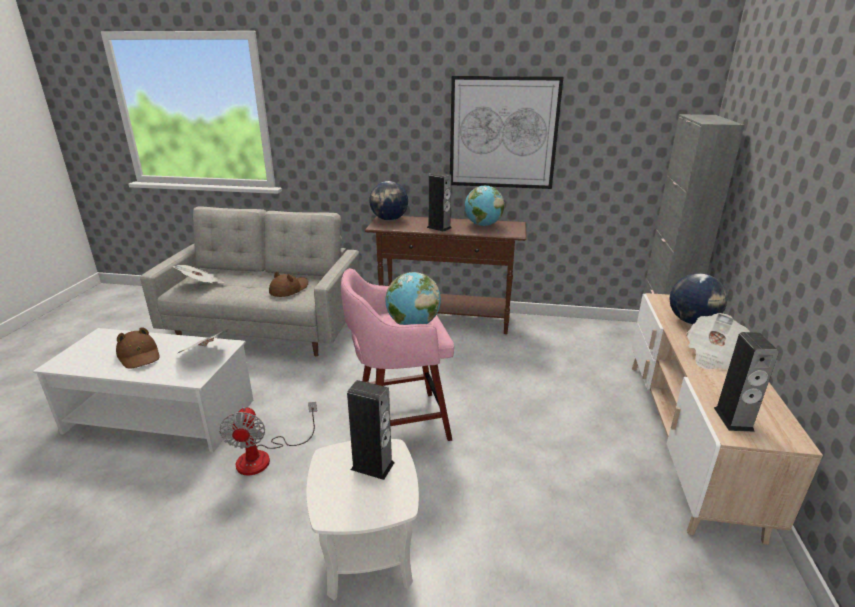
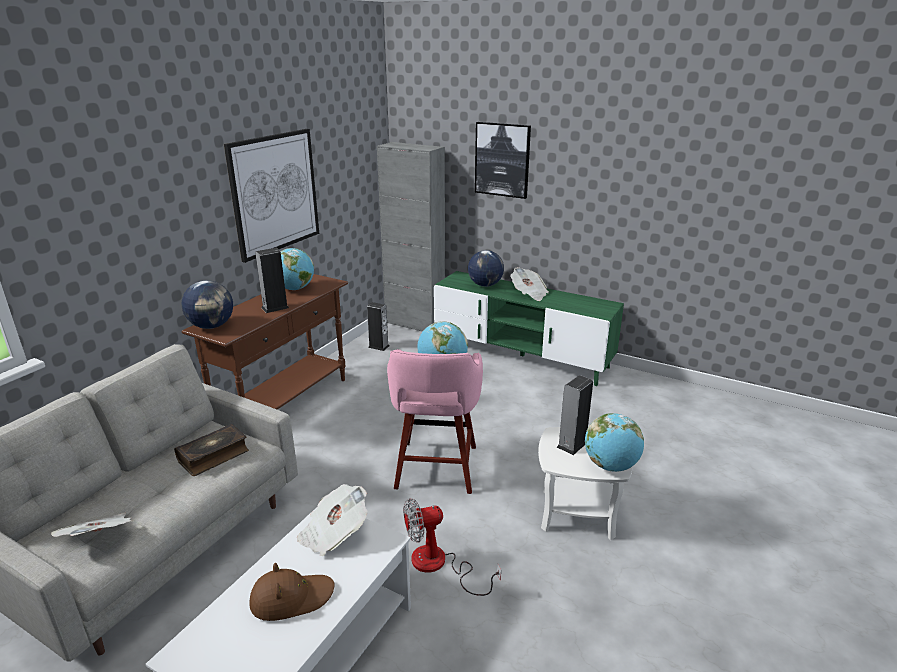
camera: 70 degrees left, 0 degrees up
(264, 457) = (439, 565): fan -> fan turned 150 degrees clockwise
(289, 289) = (214, 456): brown hat -> book
(336, 507) = (611, 466): none -> globe
(686, 437) = (521, 356): beige tv stand -> green tv stand
(733, 419) = (590, 310): speaker -> speaker (378, 346)
(784, 151) = (502, 159): none -> picture

